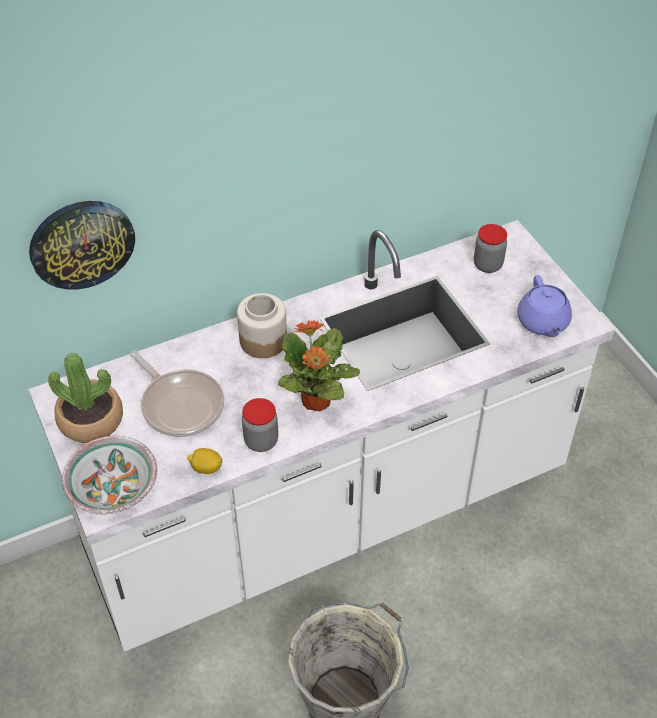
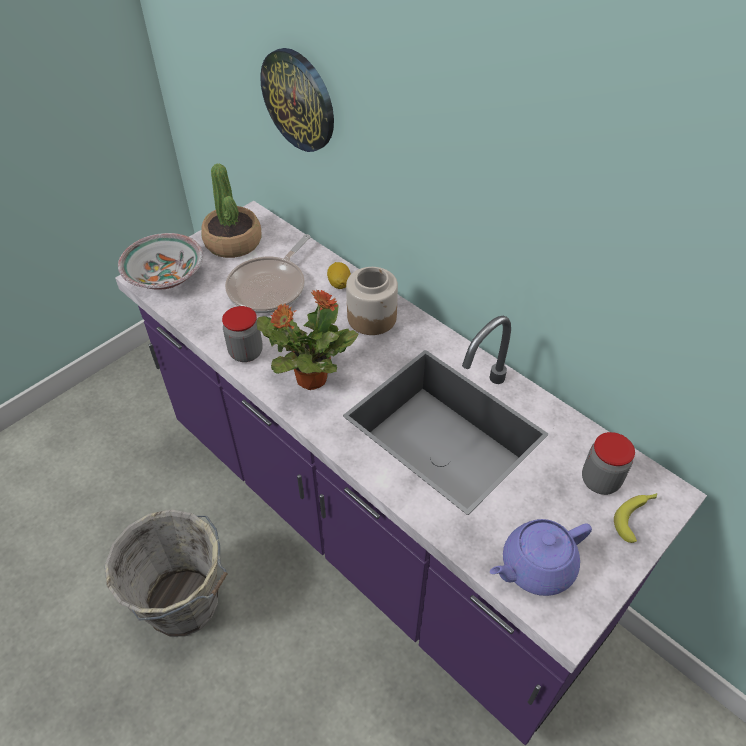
camera: 70 degrees right, 0 degrees up
(206, 468) = (203, 325): lemon -> lemon (339, 284)
(328, 514) = (373, 526): white counter -> purple counter
(522, 259) = (636, 517): none -> banana

